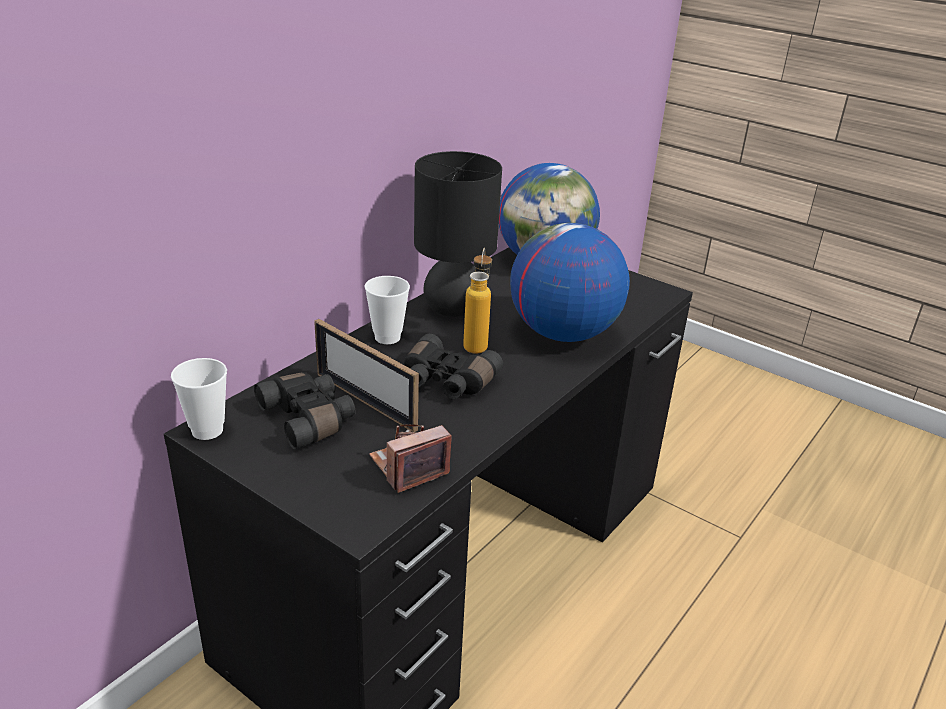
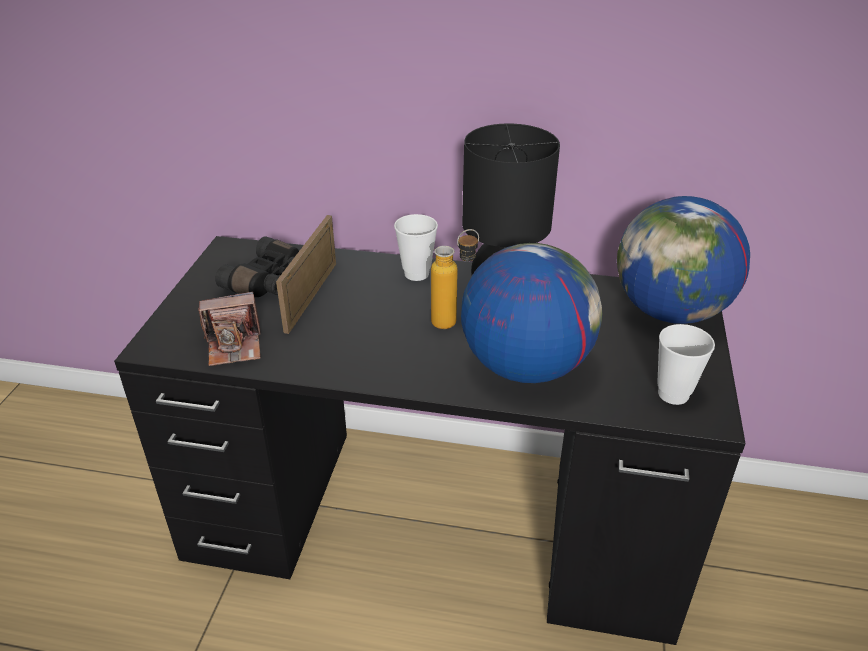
camera: 65 degrees right, 5 degrees up
(207, 430) = (228, 248): cup -> cup (673, 394)
(408, 467) = (234, 346): camera -> camera turned 135 degrees clockwise
(446, 382) = (372, 325): black binoculars -> none

